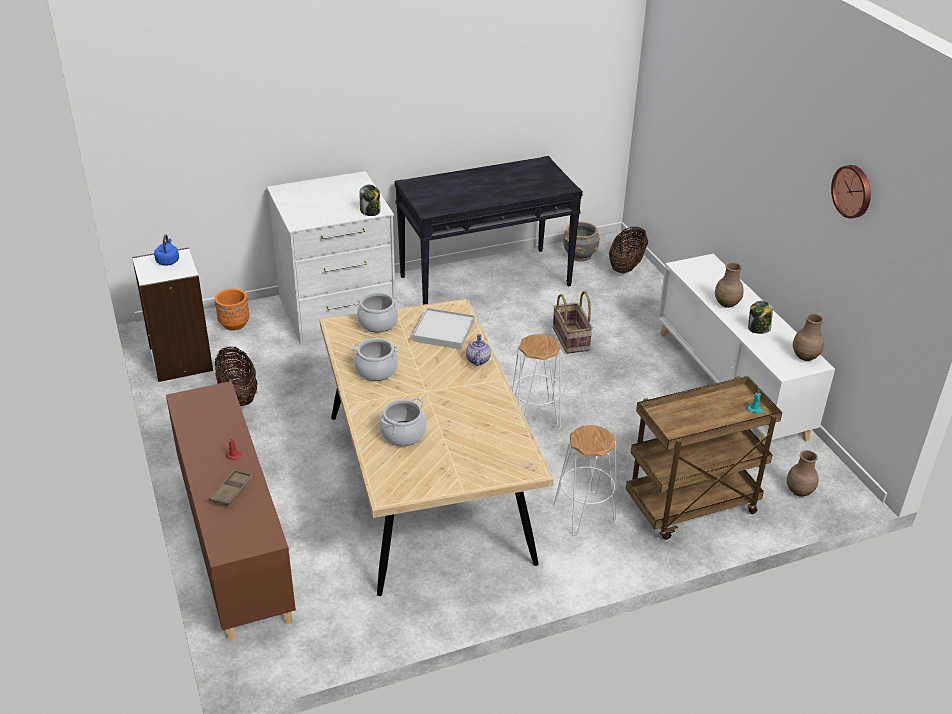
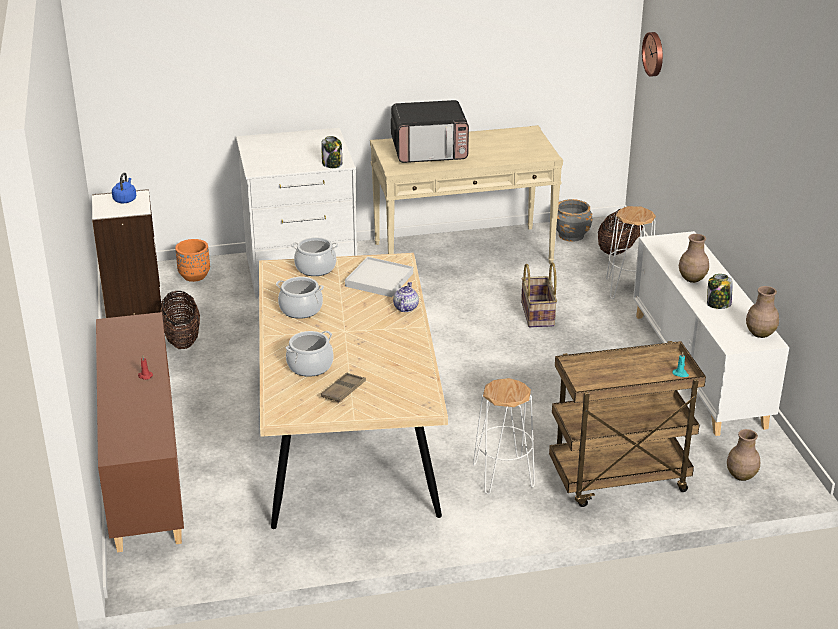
camera: 10 degrees right, 5 degrees down
(232, 490) = (136, 405): brown tray -> brown tray (343, 391)
(455, 189) = (430, 151): none -> microwave
(486, 281) = (463, 253): black console table -> beige console table
(535, 417) = (478, 384): white stool -> white stool (629, 289)
(853, 191) = (804, 154): wall clock -> wall clock (654, 54)

